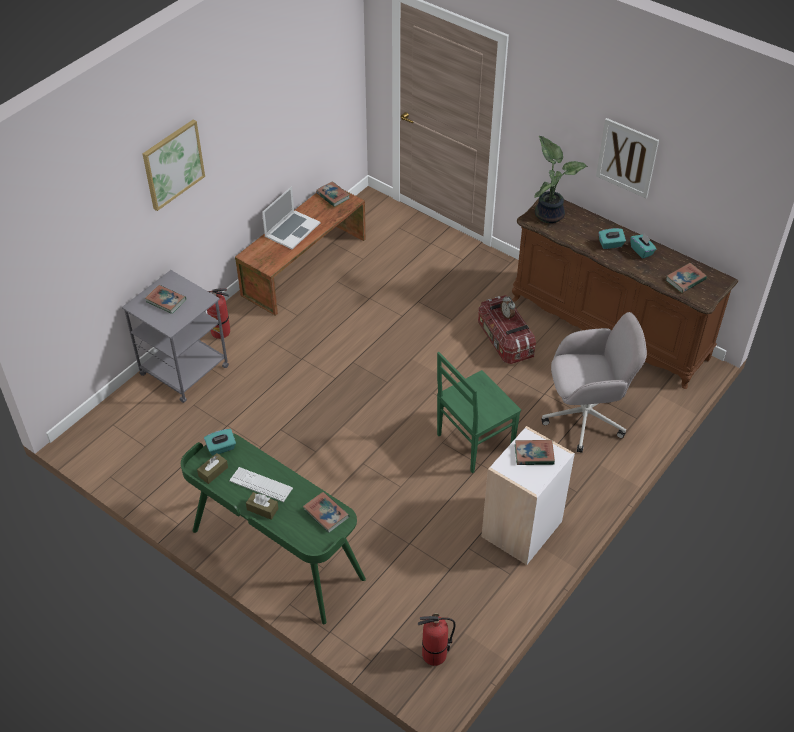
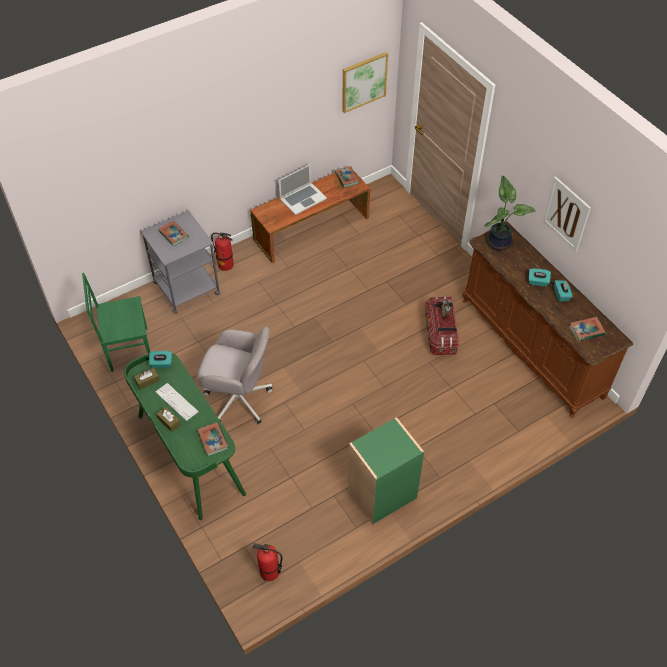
camera: 20 degrees right, 5 degrees up
(173, 164) = (197, 131): picture -> picture (363, 81)
(473, 443) = (376, 411): green chair -> green chair (127, 349)
(522, 530) = (382, 495): white bookcase -> green bookcase
(534, 454) = (391, 443): book -> none
(585, 420) = (474, 419): grey office chair -> grey office chair (239, 401)

